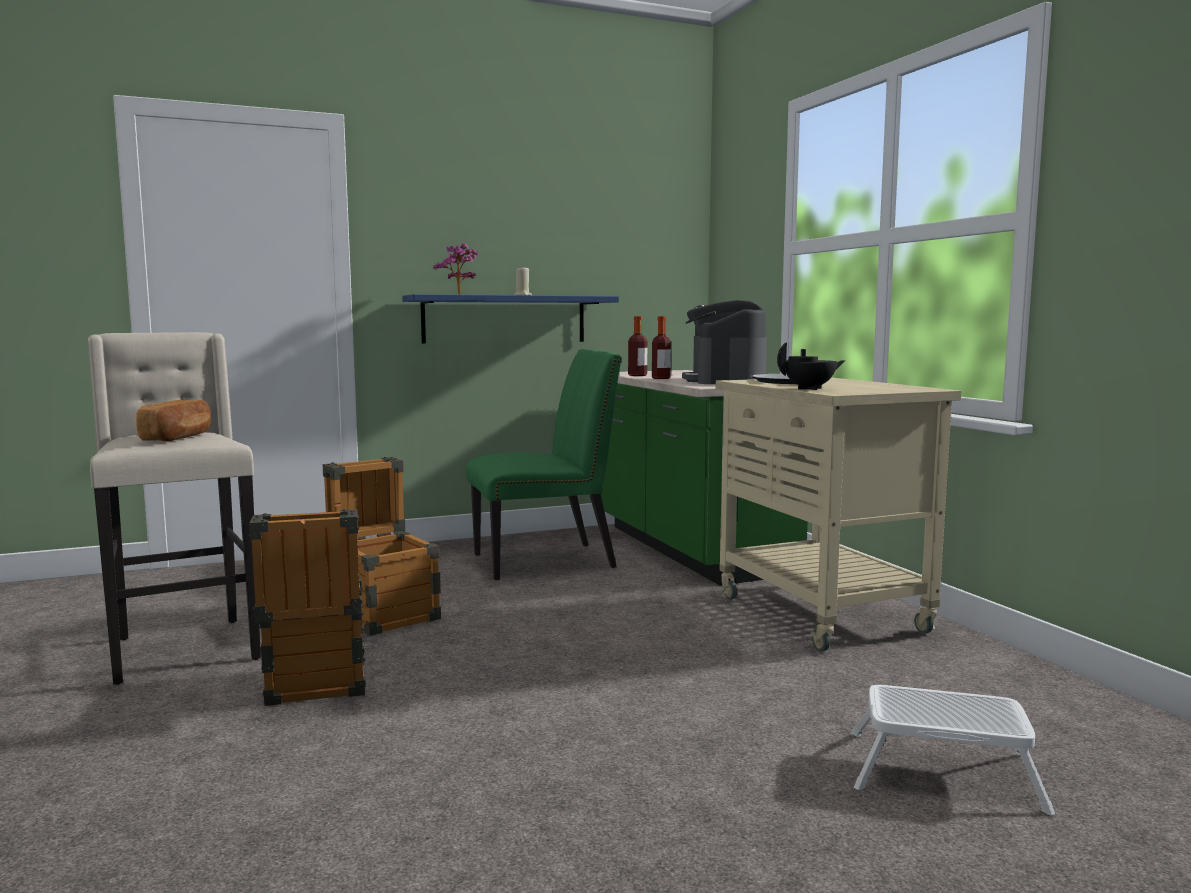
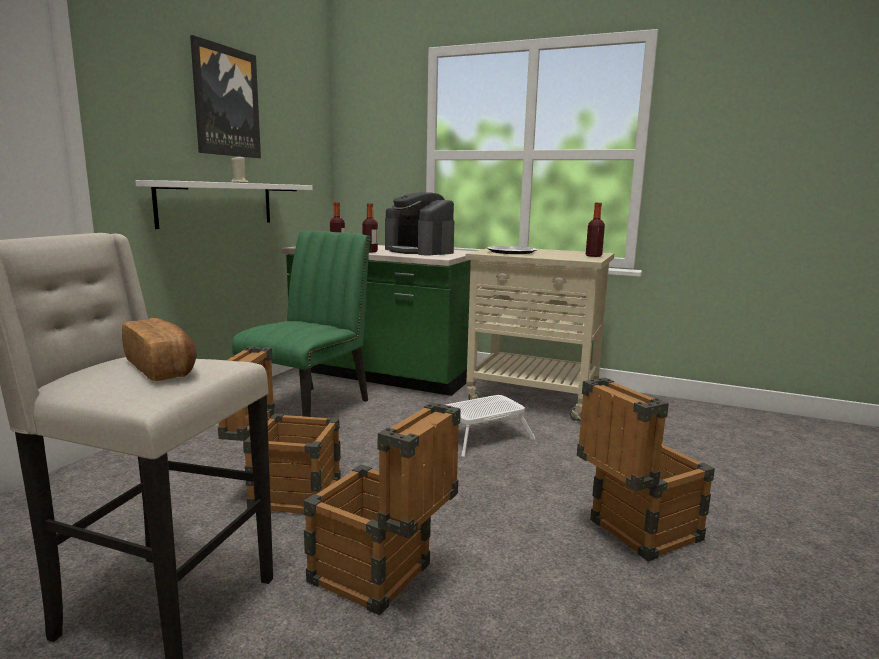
camera: 45 degrees left, 5 degrees up
(460, 294) = (200, 181): potted plant -> none
(504, 319) = (217, 204): blue shelf -> white shelf
(525, 209) = (226, 102): none -> picture
(589, 760) = (635, 533): none -> crate
(810, 388) = (559, 257): black teapot -> none
(883, 390) = (593, 256): none -> bottle
(943, 771) = (736, 463): white step ladder -> white step ladder (483, 436)

